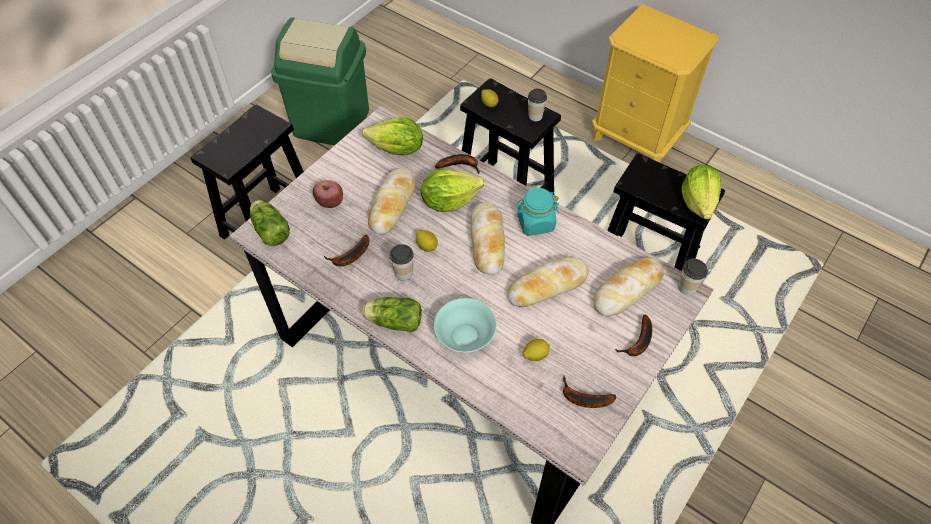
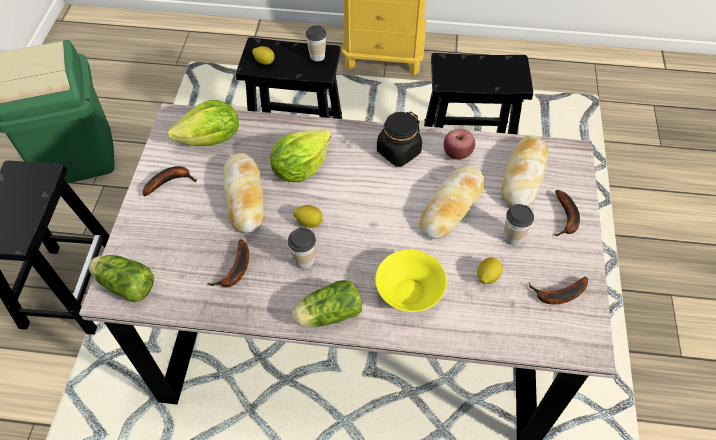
camera: 30 degrees left, 0 degrees up
(330, 202) = (174, 224): apple -> apple (457, 154)
(460, 165) = (287, 128): banana -> banana (170, 181)
(465, 336) = (410, 293): turquoise bowl -> yellow bowl
(487, 242) = (366, 190): bread -> none
(535, 223) = (398, 152): turquoise jar -> black jar
(687, 287) = (570, 150): cup -> cup (513, 237)
(698, 202) = (513, 74): lettuce -> none

